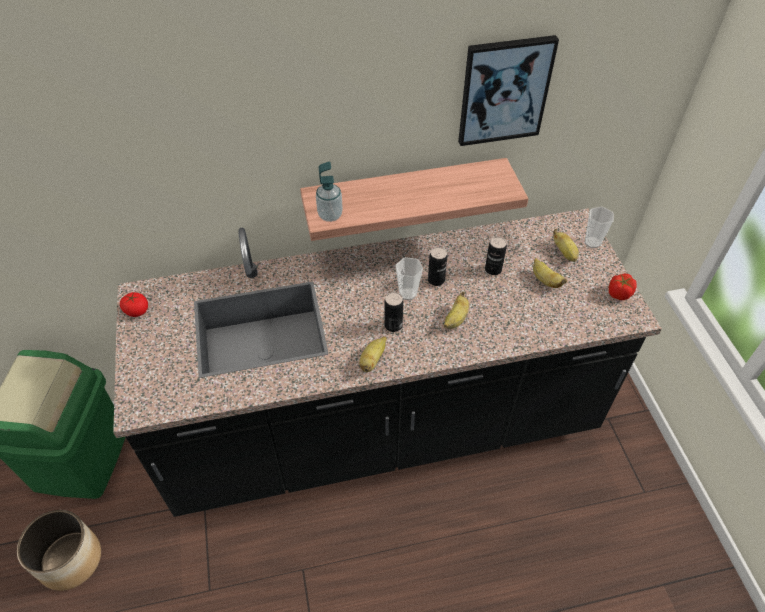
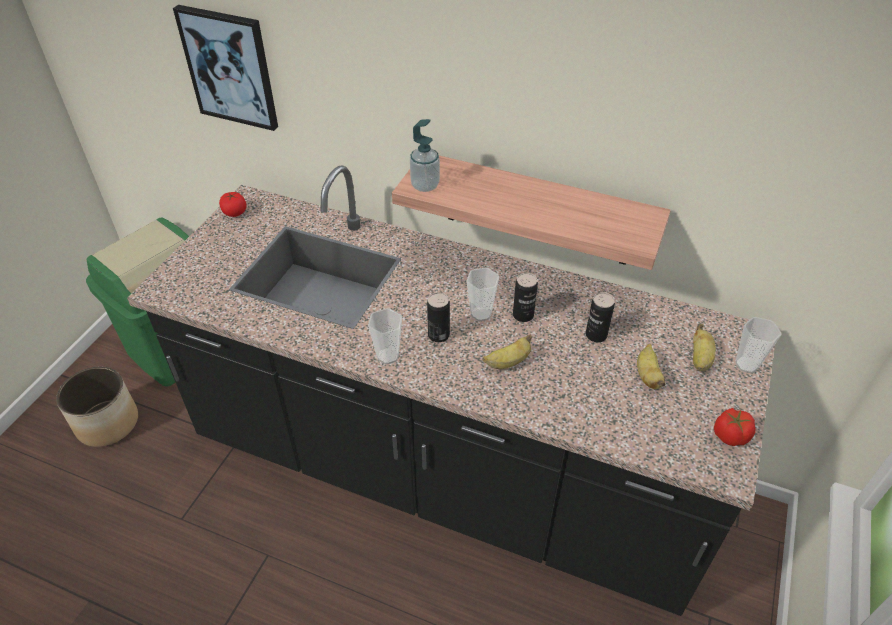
camera: 35 degrees right, 5 degrees down
(372, 360) = (388, 356): banana -> cup
(504, 90) = (675, 116): picture -> picture (230, 67)

